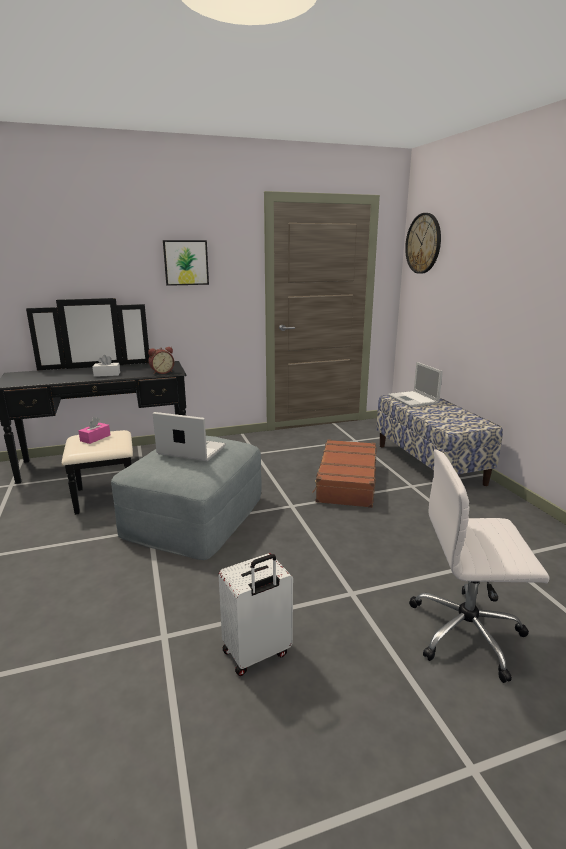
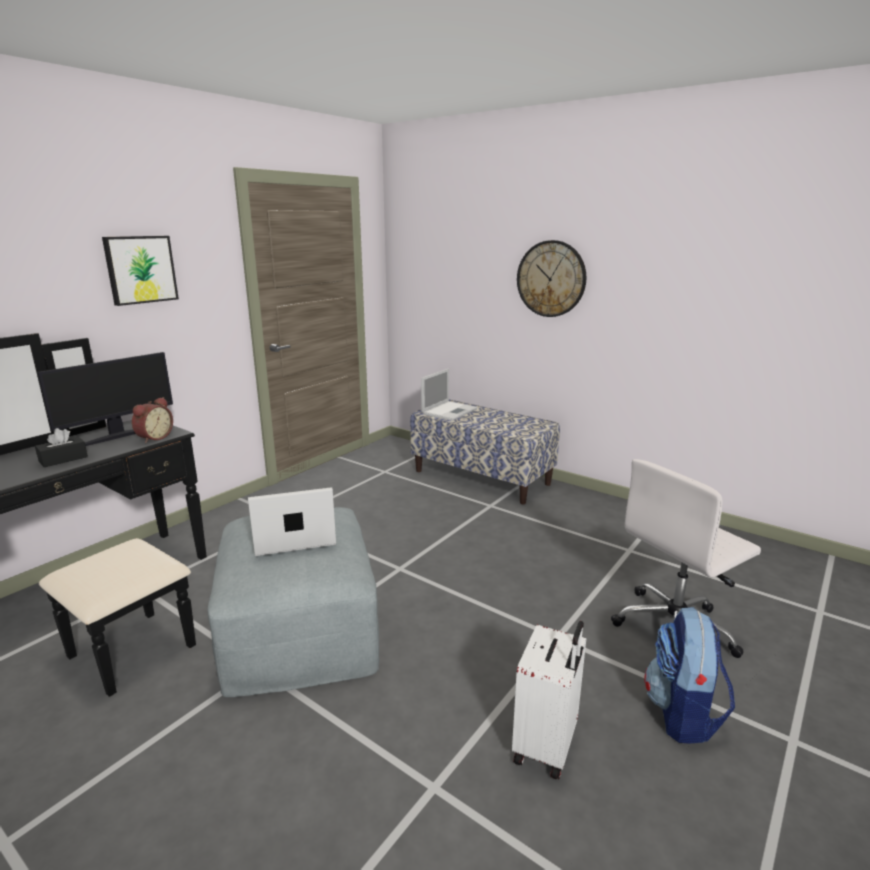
camera: 35 degrees left, 0 degrees up
(95, 438) = (107, 564): pink tissue box -> none
(107, 374) = (63, 459): white tissue box -> black tissue box
(148, 368) = (118, 436): none -> monitor
(346, 482) = (426, 522): brown suitcase -> none
(389, 692) = (682, 714): none -> backpack
(413, 399) = (450, 411): laptop -> laptop turned 90 degrees counterclockwise
(423, 243) = (417, 235): wall clock -> wall clock (551, 279)

